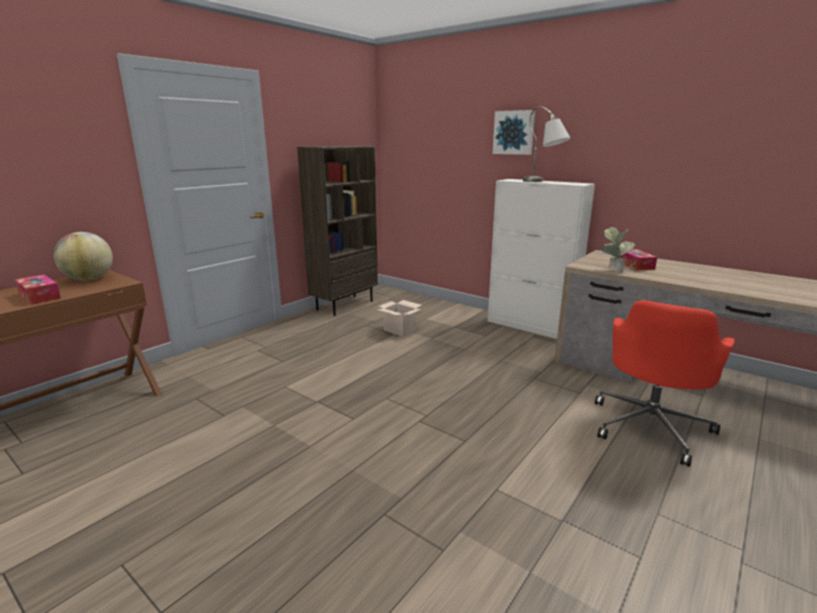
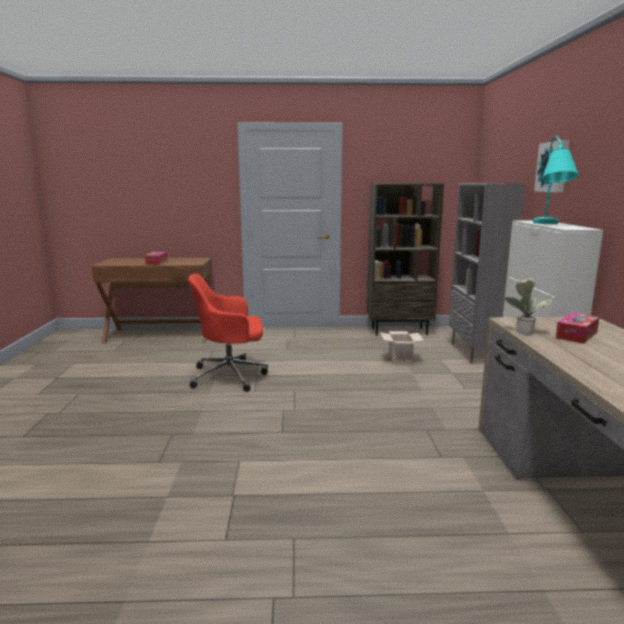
camera: 50 degrees right, 5 degrees down
(89, 279) = (190, 260): globe -> none
(433, 304) = (475, 352): none -> grey bookcase
(544, 182) = (549, 224): grey table lamp -> turquoise table lamp
(650, 426) = (441, 508): red office chair -> red office chair (231, 376)

